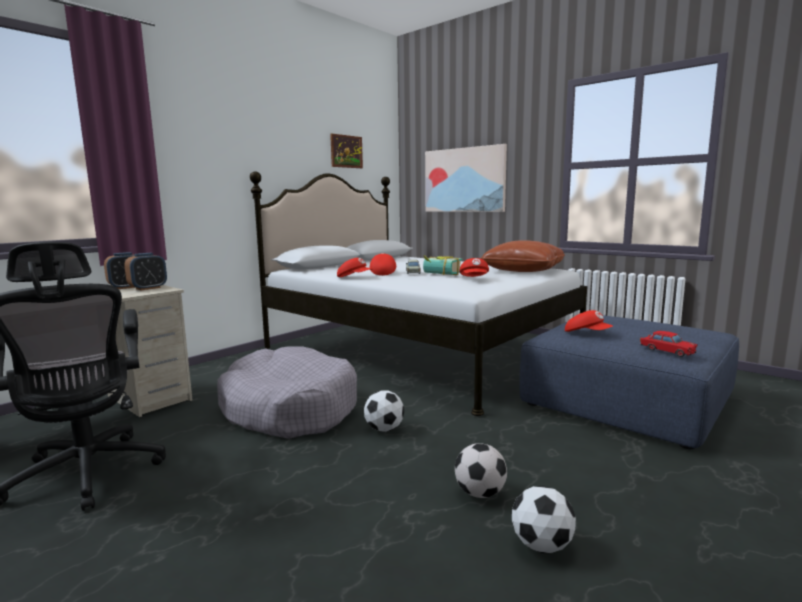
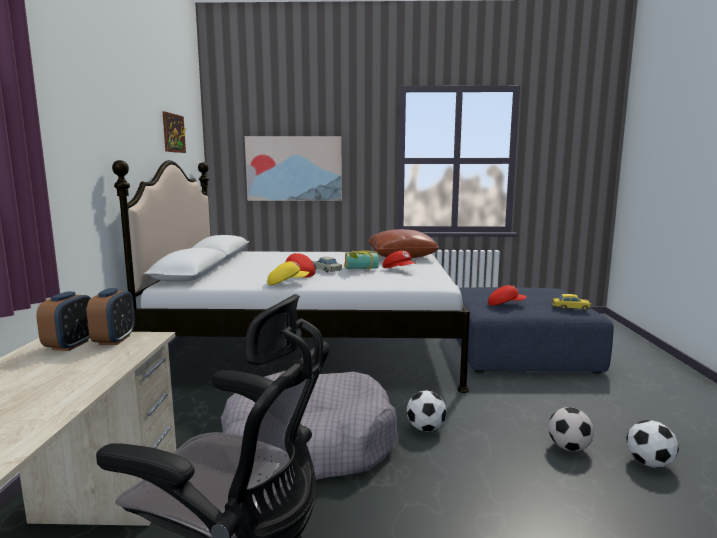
camera: 40 degrees left, 0 degrees up
(354, 277) = (287, 283): red cap -> yellow cap
(667, 351) = (570, 308): red toy car -> yellow toy car

